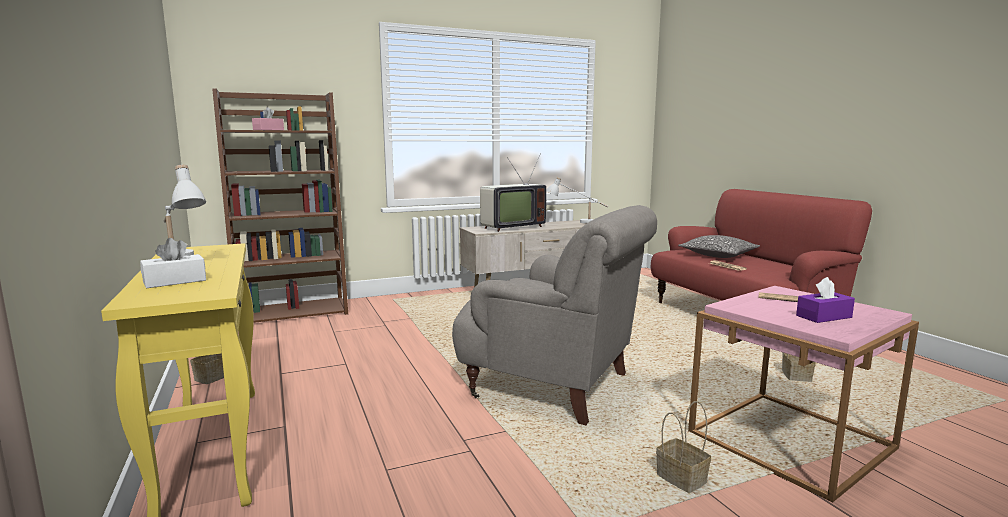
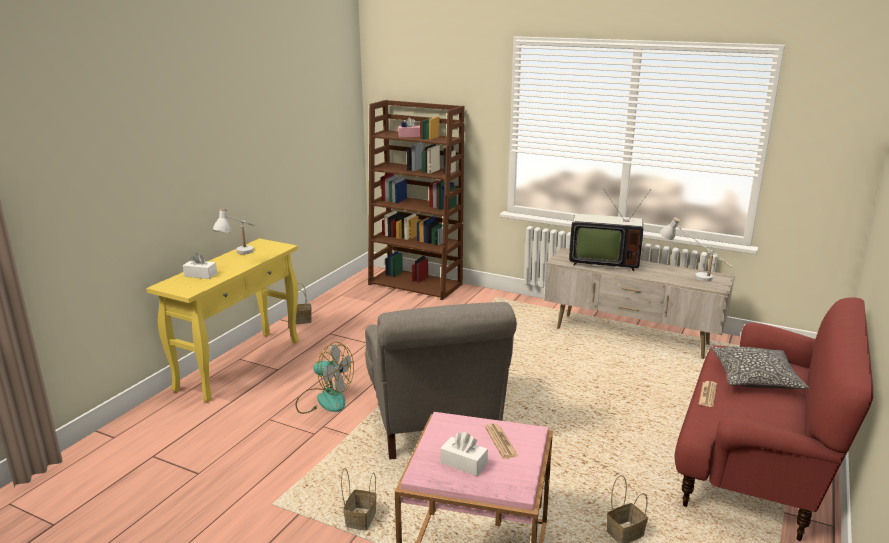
camera: 50 degrees right, 10 degrees up
(409, 421) = (324, 399): none -> fan
(824, 316) = (463, 463): purple tissue box -> white tissue box

